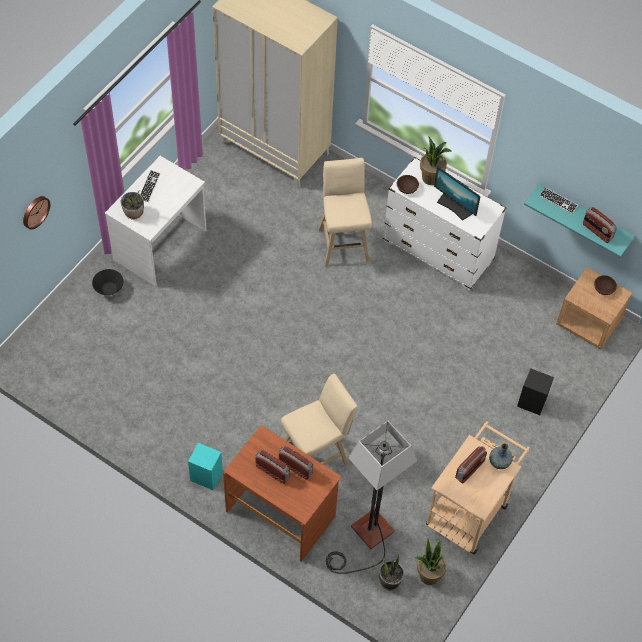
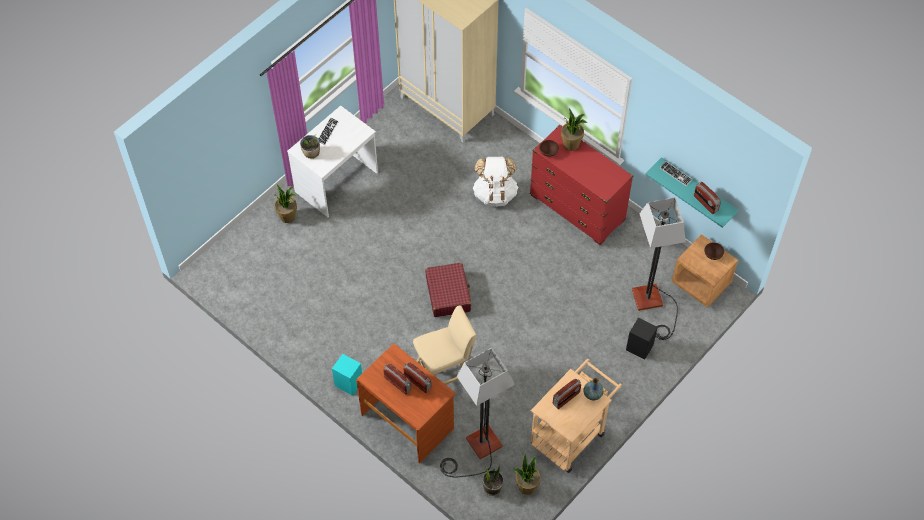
camera: 10 degrees right, 0 degrees up
(35, 211) = (224, 145): wall clock -> none
(109, 289) = (288, 216): black bowl -> potted plant
(306, 361) = (448, 294): none -> red suitcase
(343, 242) = (495, 193): beige stool -> white backpack
(438, 251) = (577, 208): white dresser -> red dresser
(454, 206) = (588, 171): monitor -> none
(538, 352) = (652, 305): none -> floor lamp

